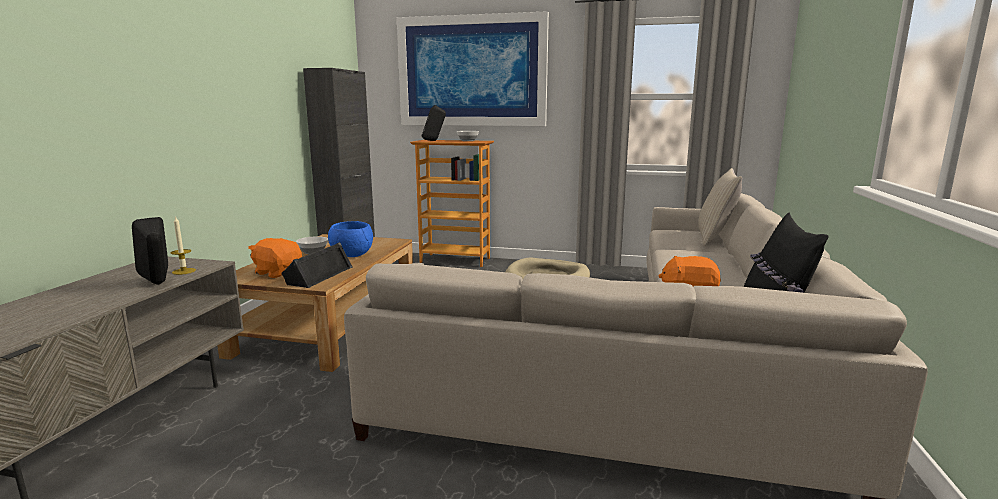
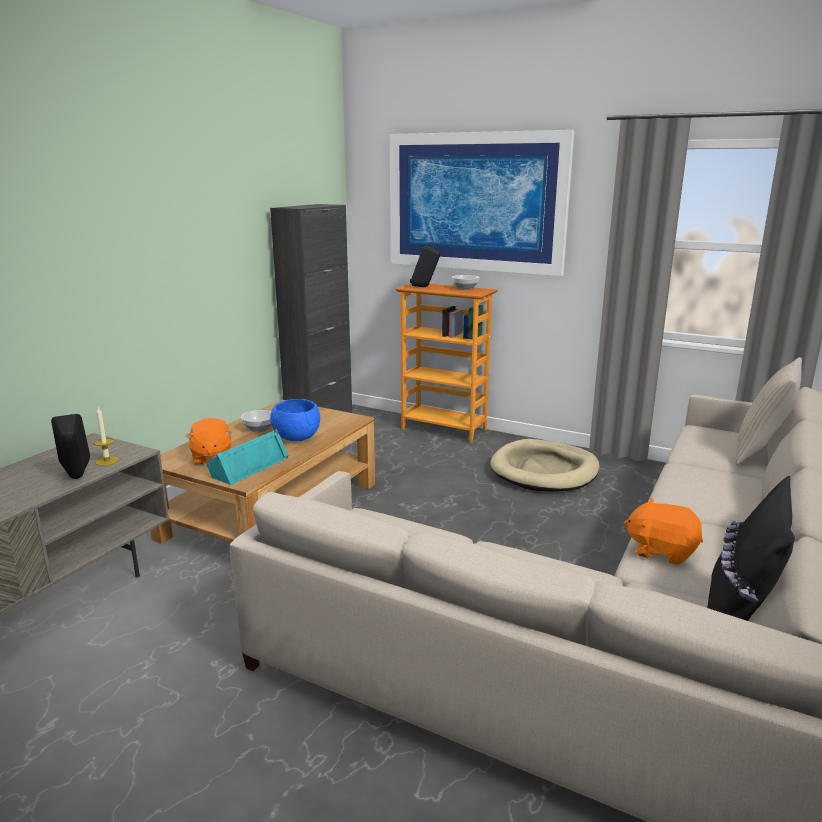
camera: 15 degrees right, 5 degrees up
(278, 272) = (211, 457): orange plush toy -> orange plush toy turned 150 degrees counterclockwise
(318, 275) = (248, 466): black speaker -> turquoise speaker

